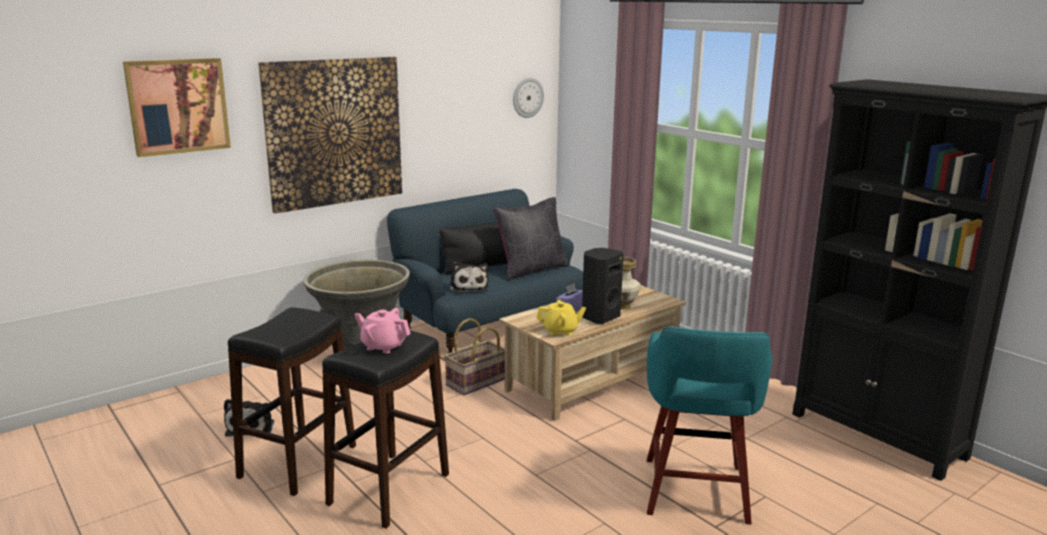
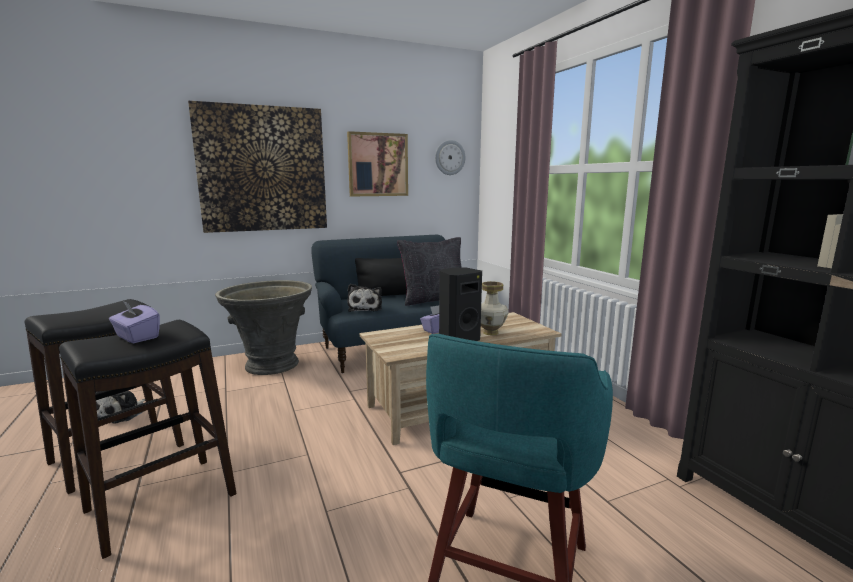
camera: 15 degrees right, 5 degrees down
(178, 106) = (112, 131): picture -> picture (378, 165)
(383, 346) = (136, 337): pink teapot -> purple tissue box
(476, 382) = (348, 395): basket -> none
(560, 331) = (407, 349): yellow teapot -> none

